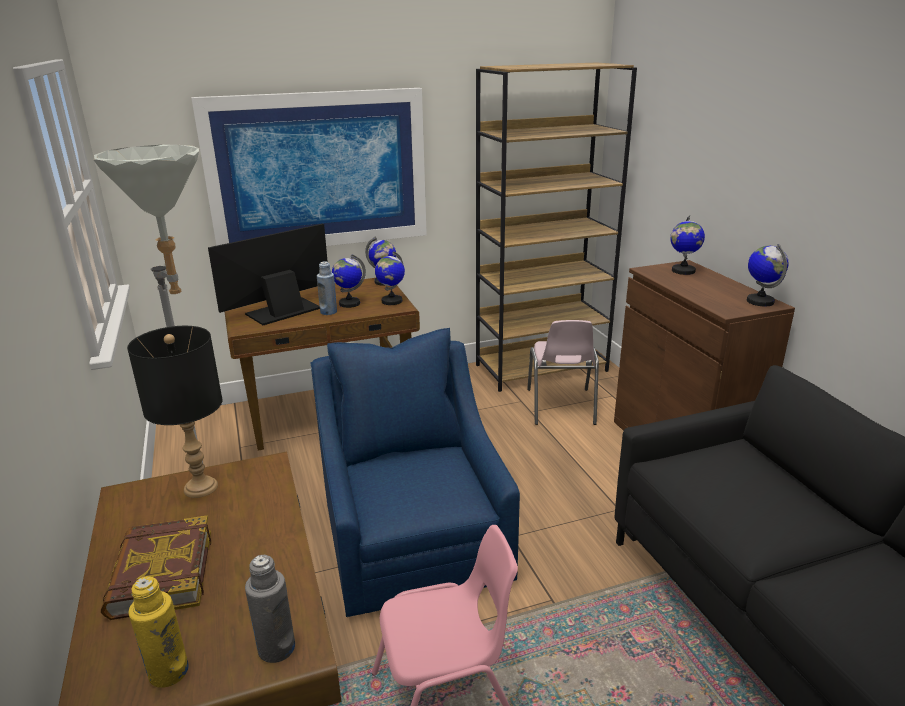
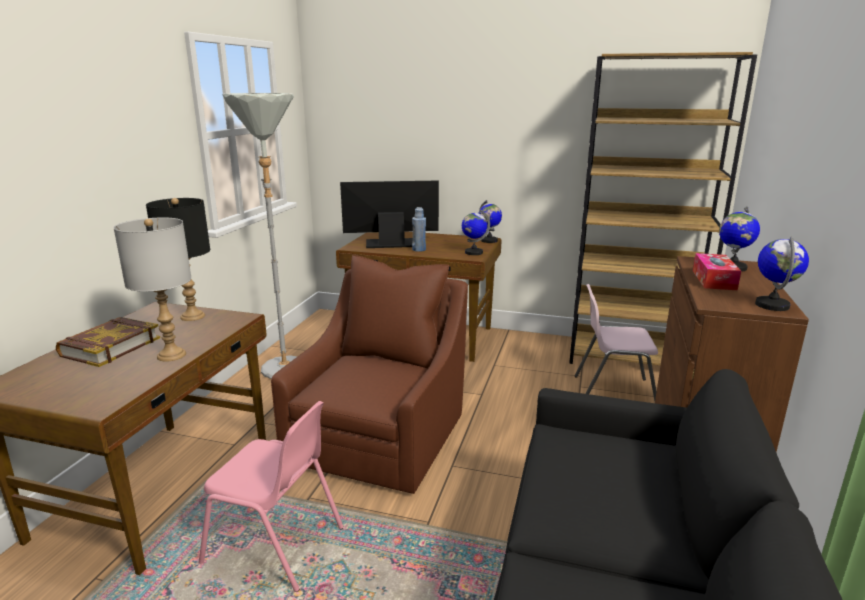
camera: 35 degrees right, 5 degrees down
(168, 672) = (40, 388): yellow bottle -> none
(269, 548) = (171, 355): none -> grey table lamp
(276, 648) = (92, 400): grey bottle -> none
(318, 171) = (452, 140): picture -> none
(349, 303) = (441, 248): globe -> none
(413, 538) = (381, 435): blue armchair -> brown armchair
(560, 407) = (612, 392): pink chair -> pink chair turned 60 degrees clockwise
(692, 287) = (714, 280): none -> tissue box

